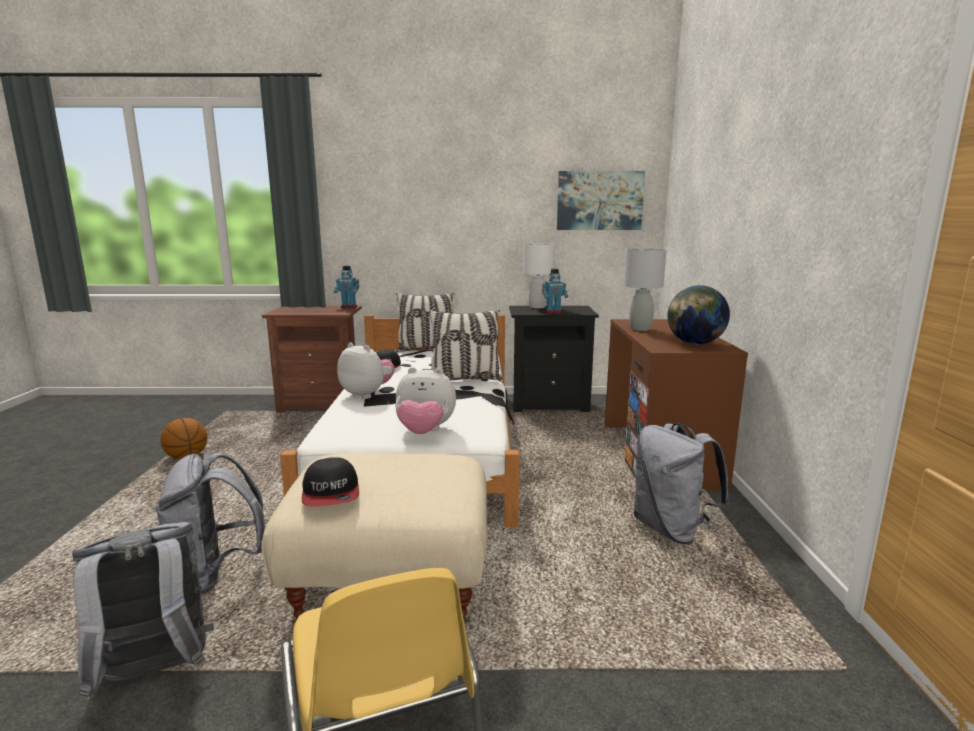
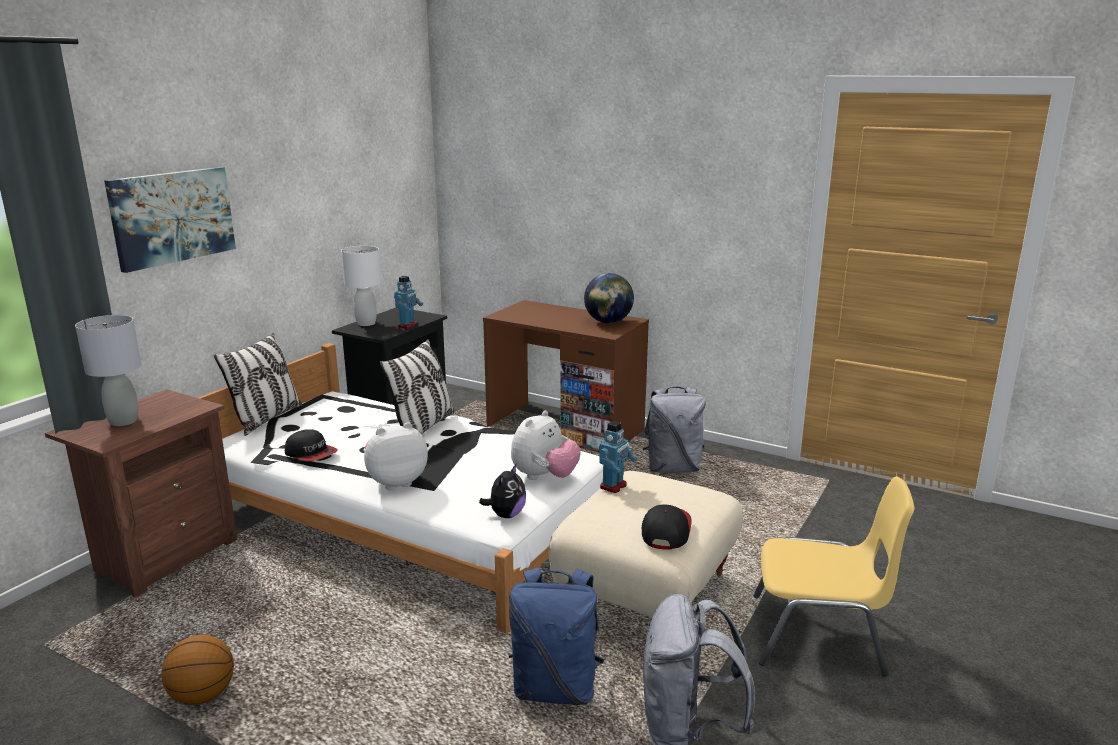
camera: 60 degrees left, 5 degrees up
(217, 574) = (555, 688): grey backpack -> blue backpack
(331, 493) = (665, 530): cap -> cap turned 90 degrees counterclockwise
(342, 435) = (506, 515): none -> plush toy
(348, 307) = (165, 397): toy robot -> toy robot (614, 486)
(599, 200) = (388, 187): picture -> picture (172, 217)
(640, 329) = (537, 320): grey table lamp -> grey table lamp (124, 421)

